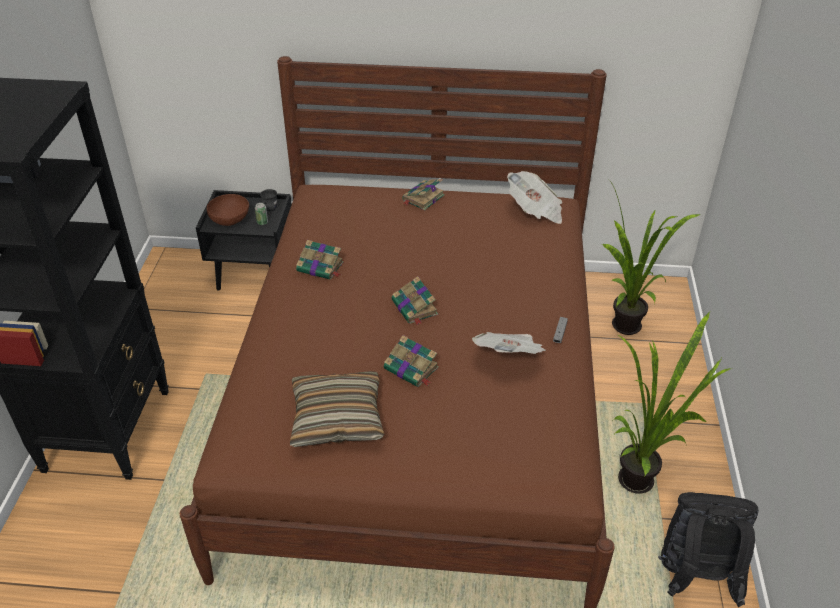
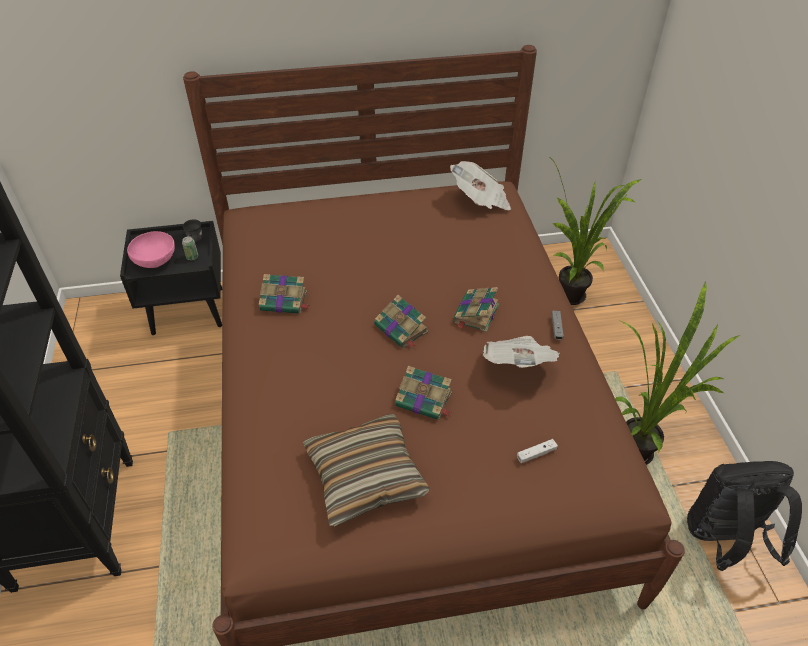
camera: 15 degrees left, 5 degrees up
(230, 219) = (155, 260): brown bowl -> pink bowl
(422, 198) = (363, 205): book -> book (475, 314)
(494, 432) = (536, 454): none -> white game controller

